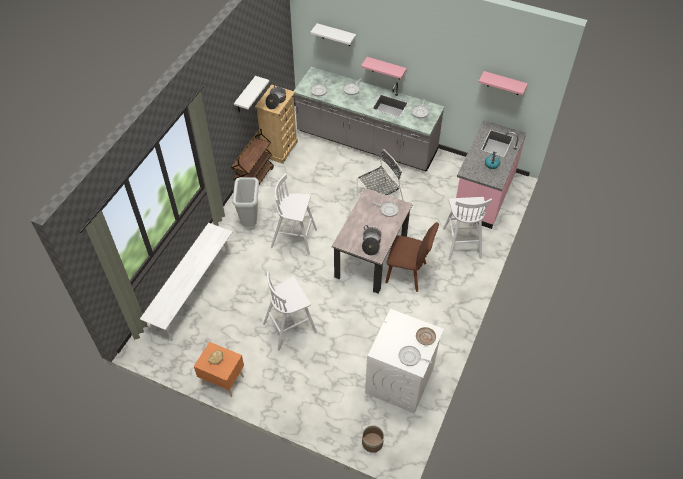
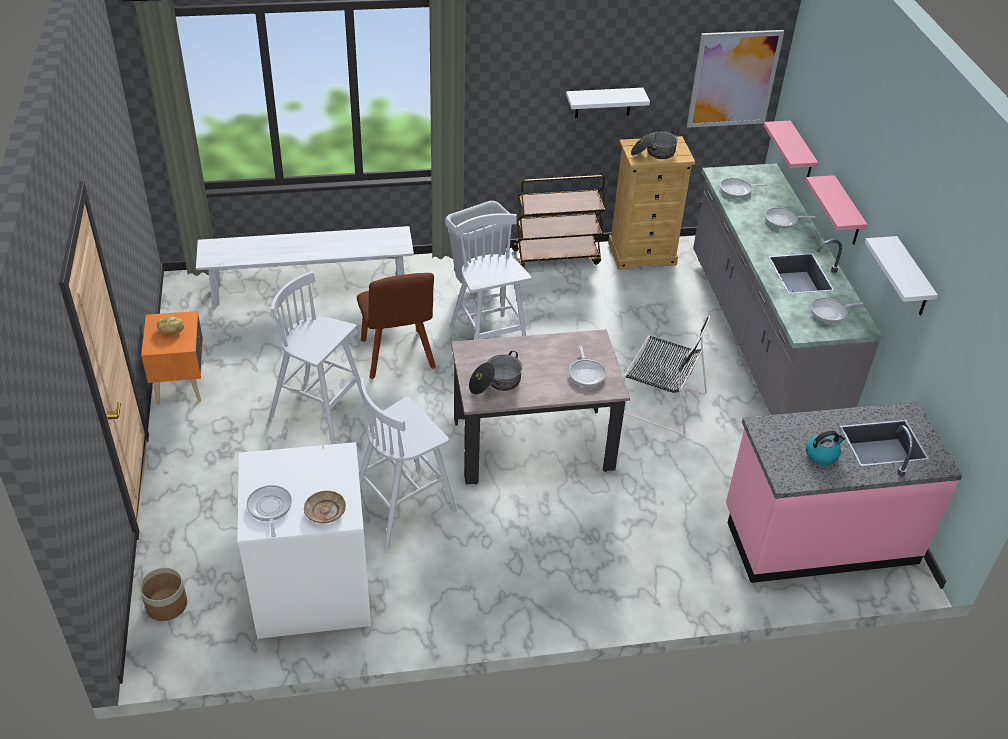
camera: 55 degrees right, 10 degrees down
(279, 43) = (733, 79): none -> picture
(336, 35) = (817, 114): white shelf -> white shelf (911, 279)
(408, 273) = (540, 506): brown chair -> brown chair (398, 357)
(461, 242) = (675, 551): white stool -> white stool (405, 507)
(504, 83) = (969, 334): pink shelf -> pink shelf (800, 154)

